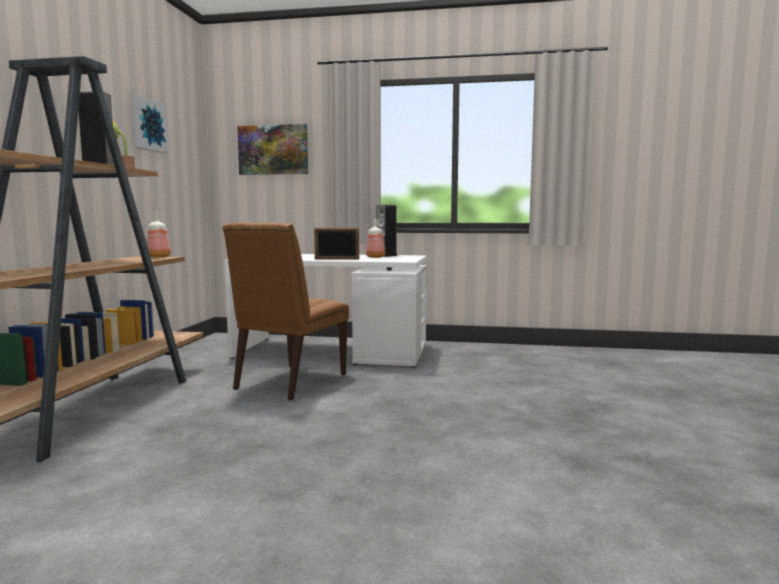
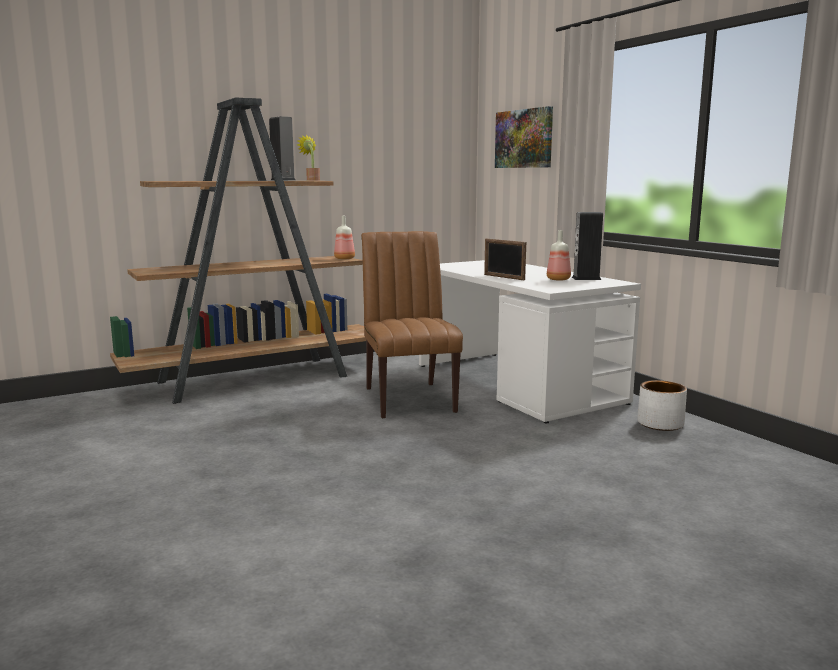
camera: 50 degrees right, 5 degrees up
(147, 125) = (382, 127): picture -> none
(291, 381) = (409, 400): brown chair -> brown chair turned 90 degrees clockwise
(465, 350) = (659, 424): none -> white planter

